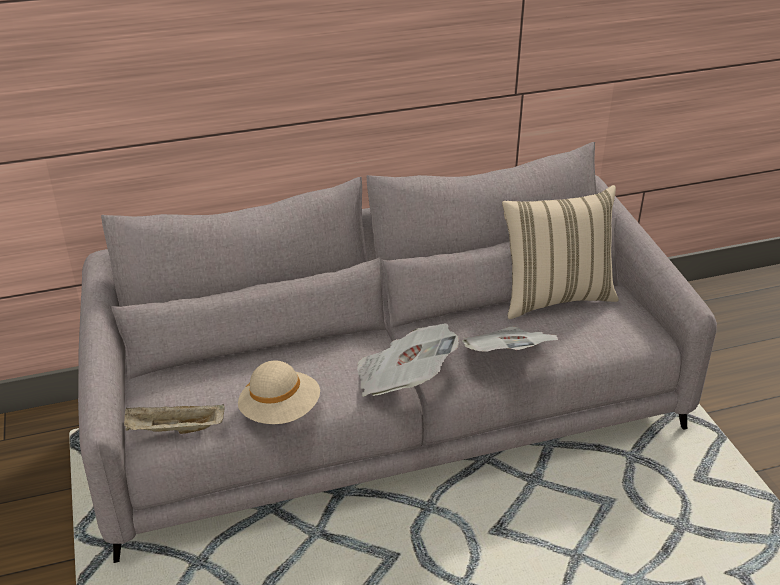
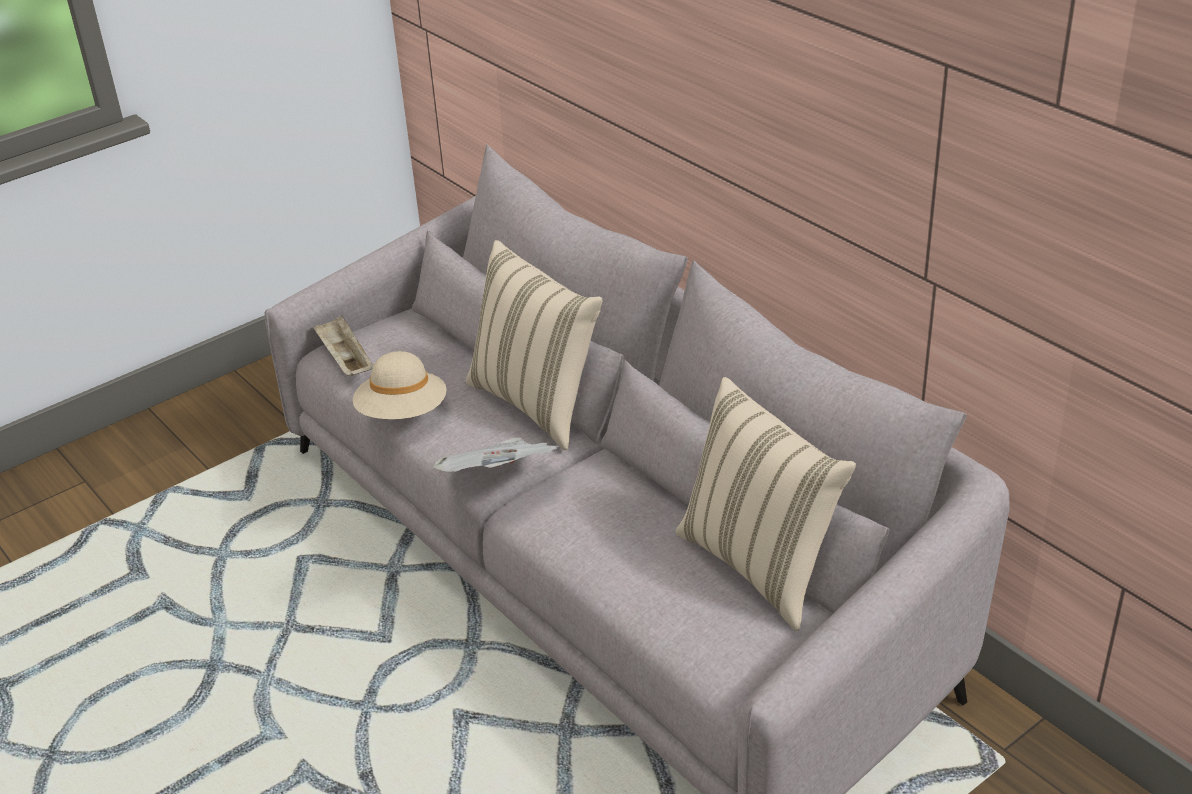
camera: 70 degrees right, 0 degrees up
(324, 341) = (537, 403): none -> beige pillow
(506, 359) = (589, 553): newspaper -> none

